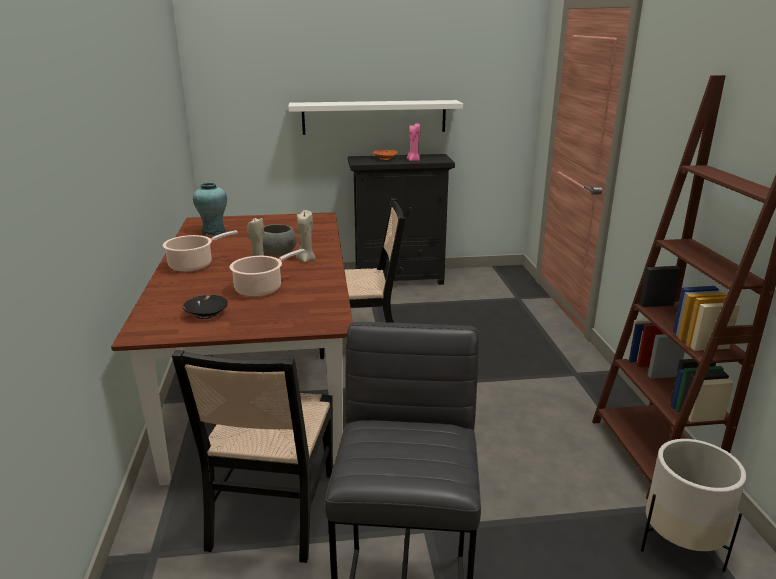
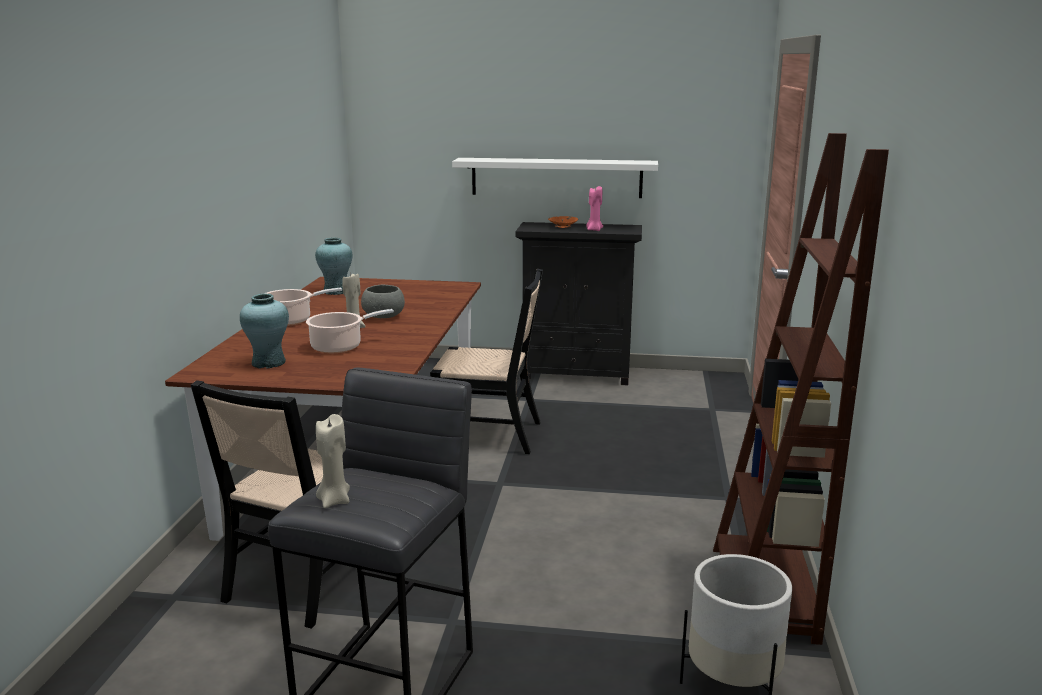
camera: 15 degrees right, 5 degrees down
(206, 313) = (269, 363): black bowl -> turquoise vase
(306, 259) = (408, 324): beige candle -> beige candle (334, 500)

